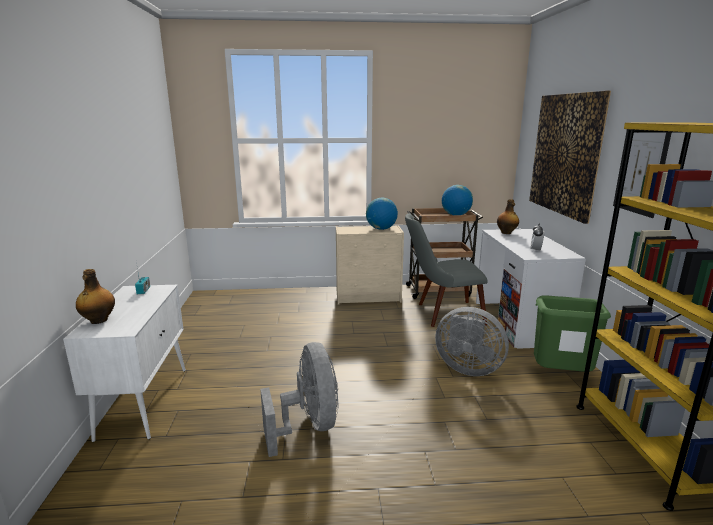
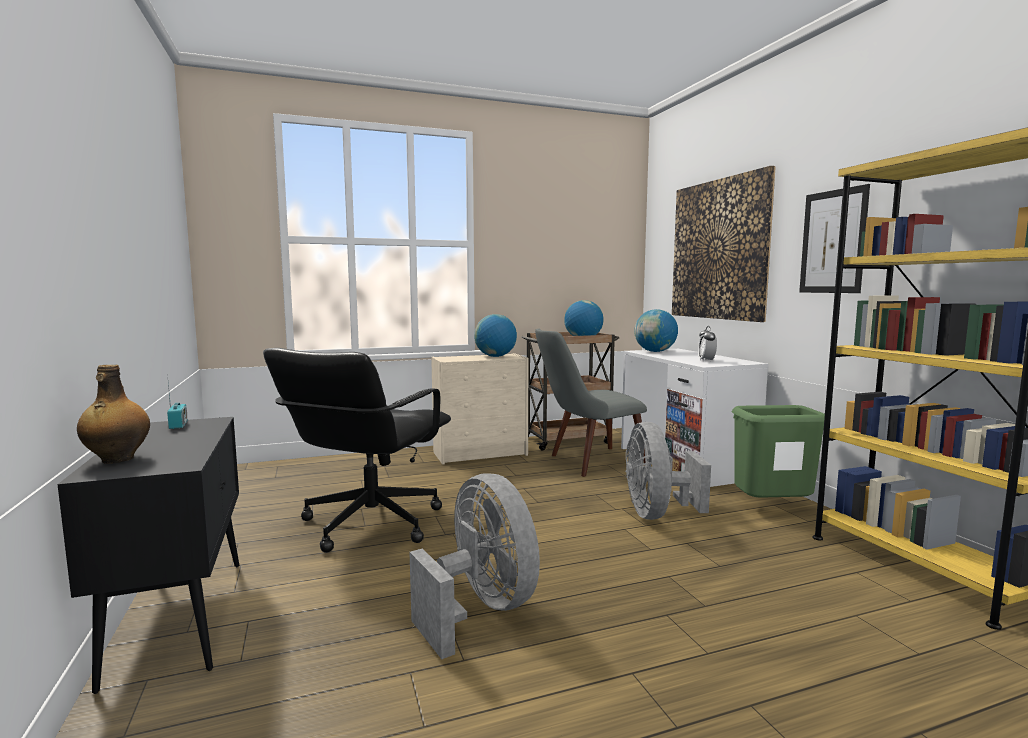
camera: 15 degrees left, 10 degrees down
(144, 401) = (179, 617): white cabinet -> black cabinet
(270, 349) = (370, 523): none -> black office chair
(467, 368) = (657, 514): grey fan -> grey fan turned 75 degrees clockwise
(506, 233) = (655, 351): bottle -> globe

